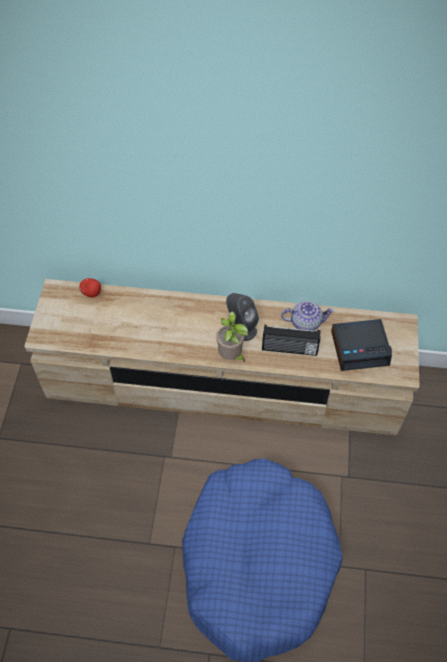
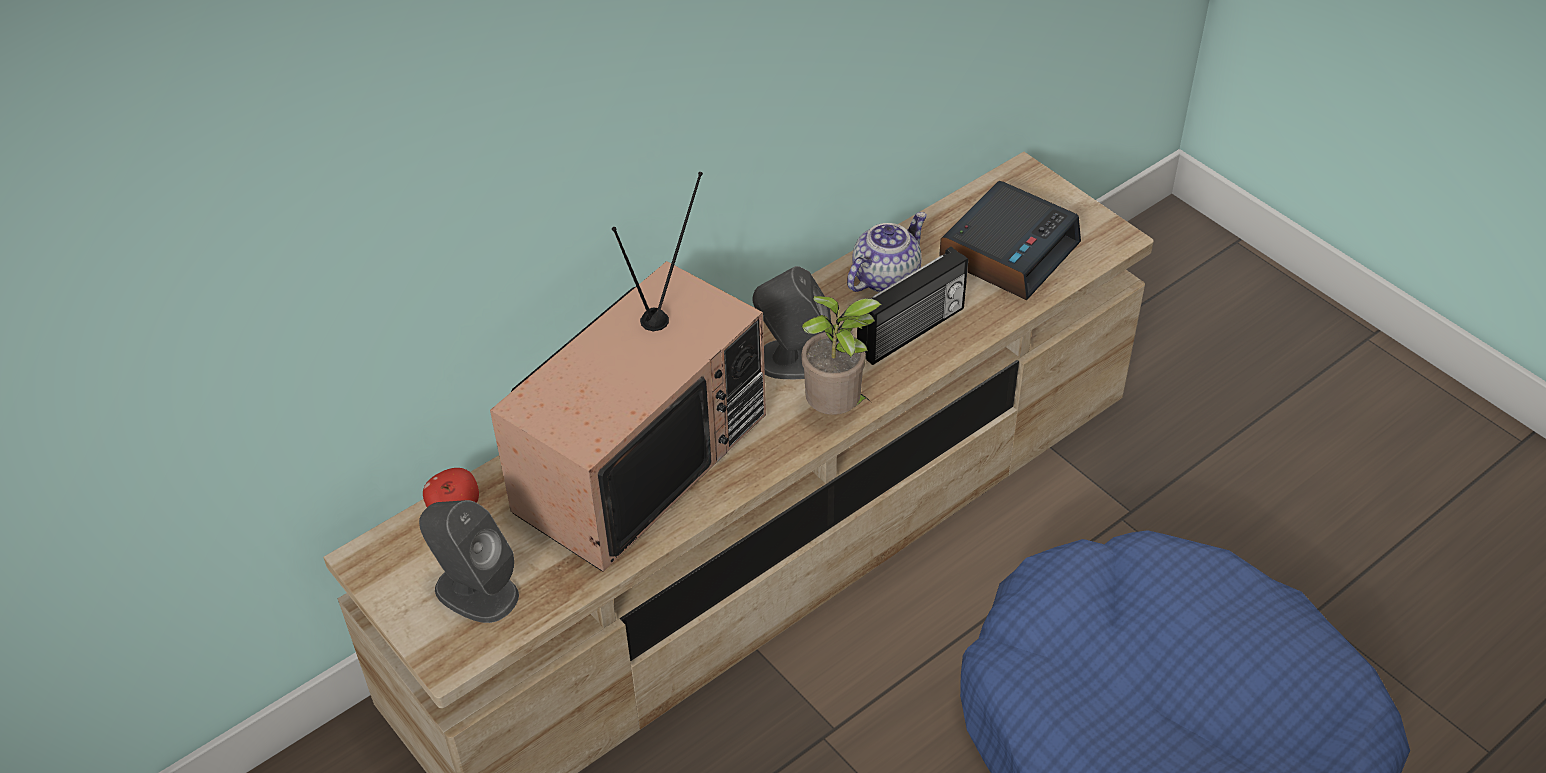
camera: 45 degrees left, 10 degrees down
(68, 323) = (475, 591): none -> grey speaker
(156, 321) = (639, 458): none -> television

